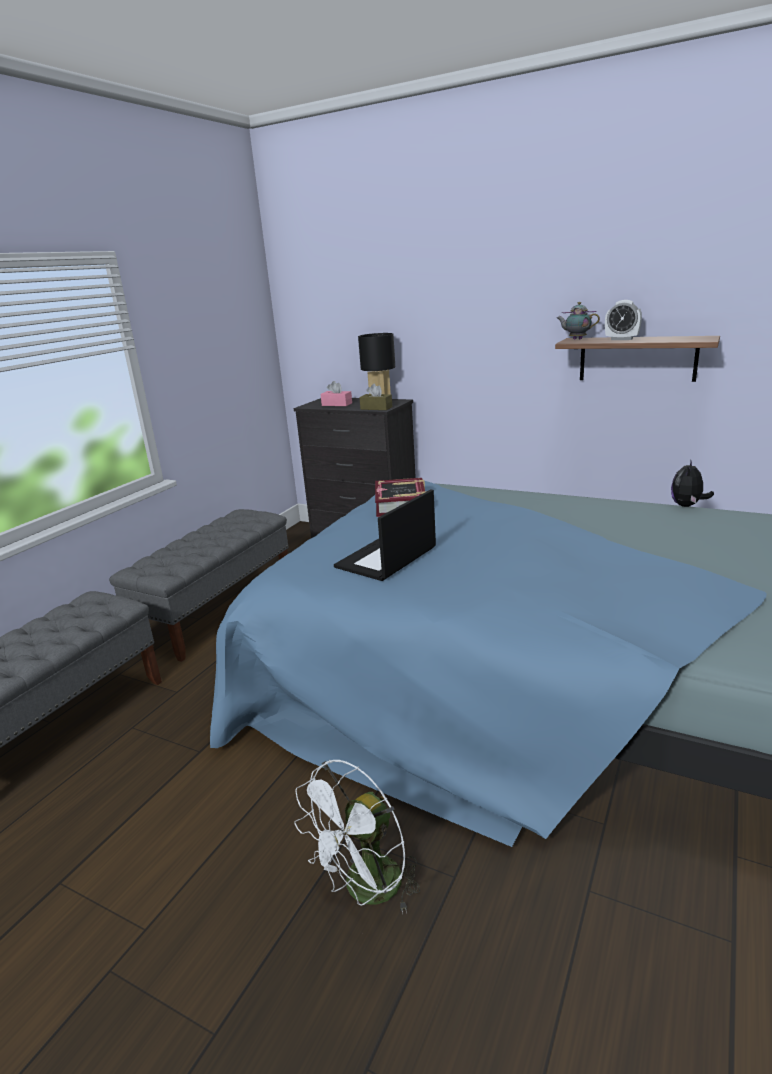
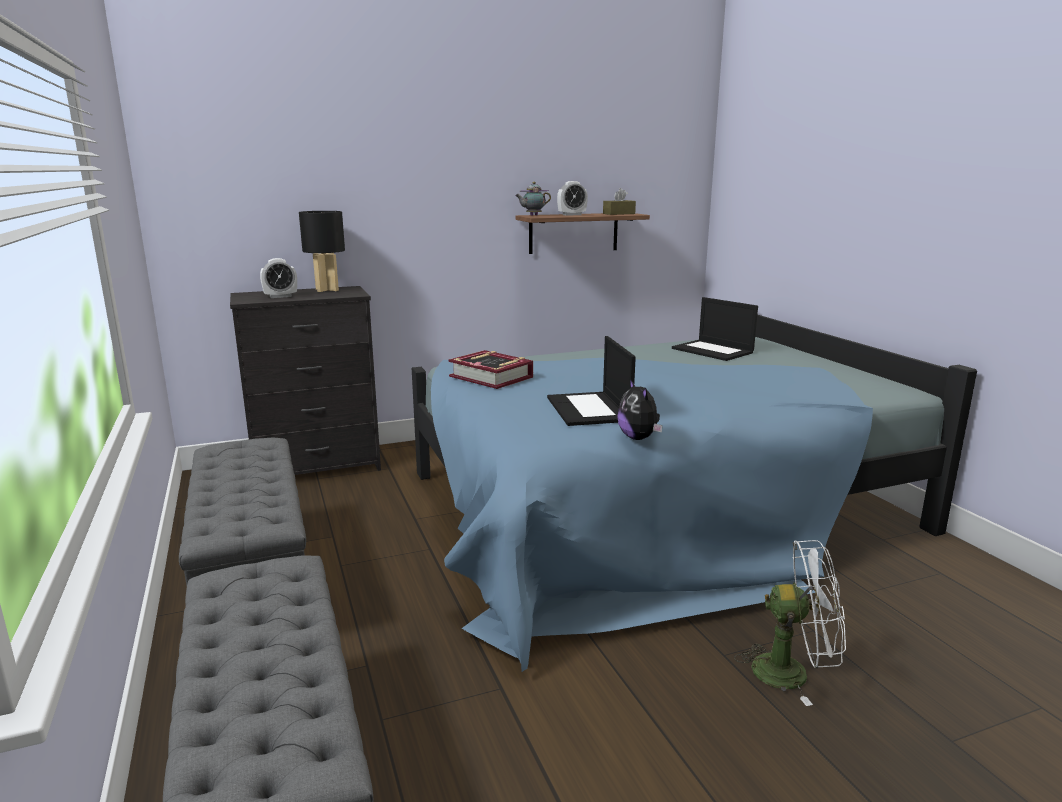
camera: 50 degrees left, 5 degrees down
(337, 404) = (280, 296): pink tissue box -> alarm clock
(366, 891) = (792, 672): white fan -> white fan turned 75 degrees counterclockwise
(376, 408) = (346, 294): brown tissue box -> brown tissue box (619, 214)
(687, 506) = (673, 341): plush toy -> plush toy (639, 438)
(695, 530) = (713, 351): none -> laptop

